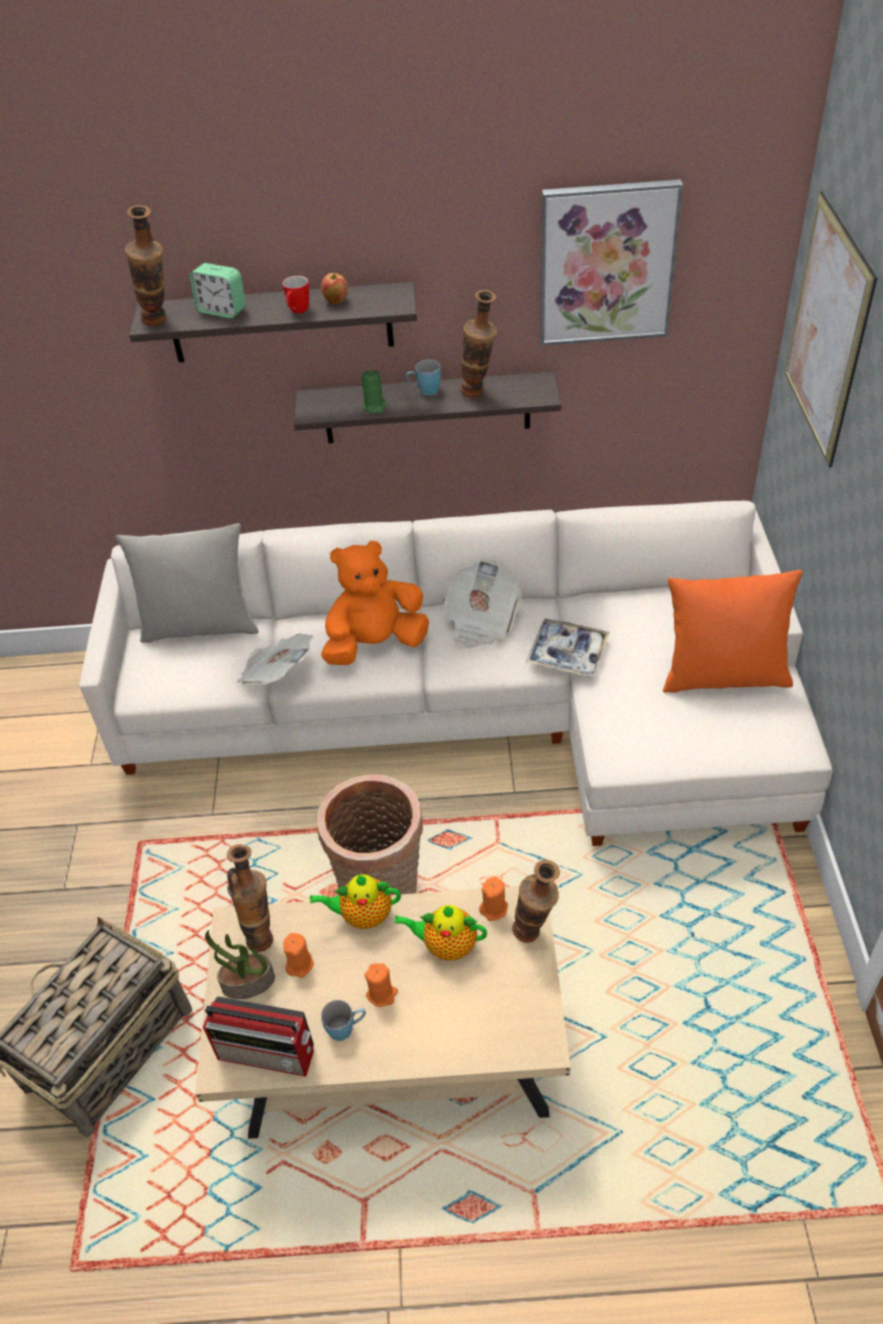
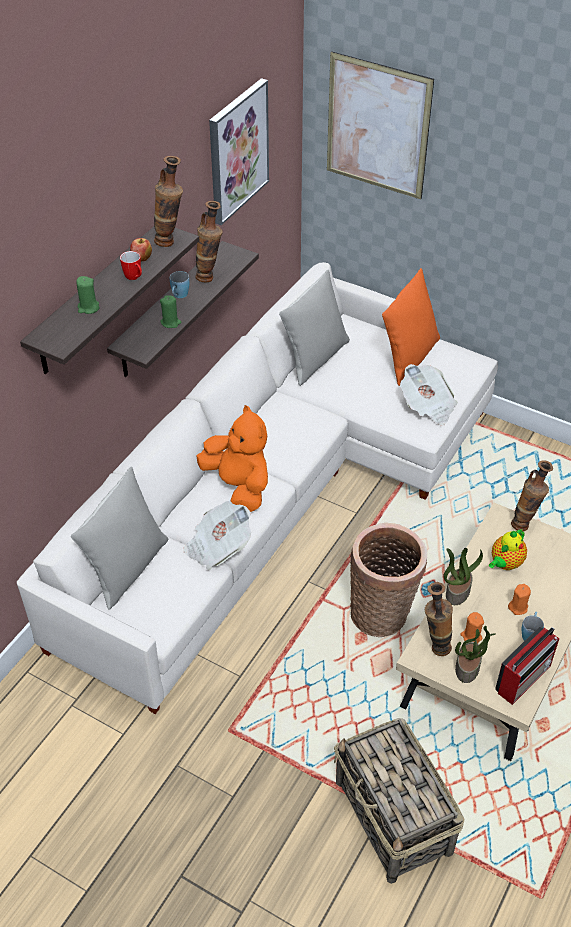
camera: 60 degrees left, 0 degrees up
(160, 323) = (67, 340): vase -> vase (170, 242)
(222, 310) = (88, 308): alarm clock -> green candle
(363, 915) = (457, 591): teapot -> potted plant
(375, 644) = (238, 486): orange plush toy -> orange plush toy turned 135 degrees clockwise
(480, 622) = (269, 429): newspaper -> newspaper (427, 406)
(494, 908) = (495, 531): orange candle -> none
(567, 654) = (332, 407): tray -> none
(632, 599) = (314, 358): none -> grey pillow

